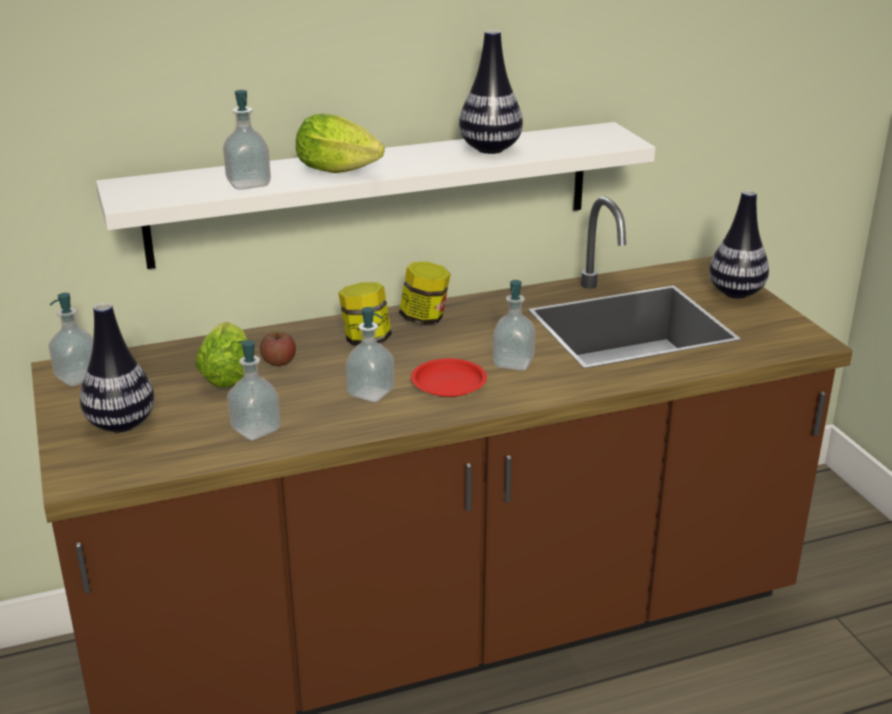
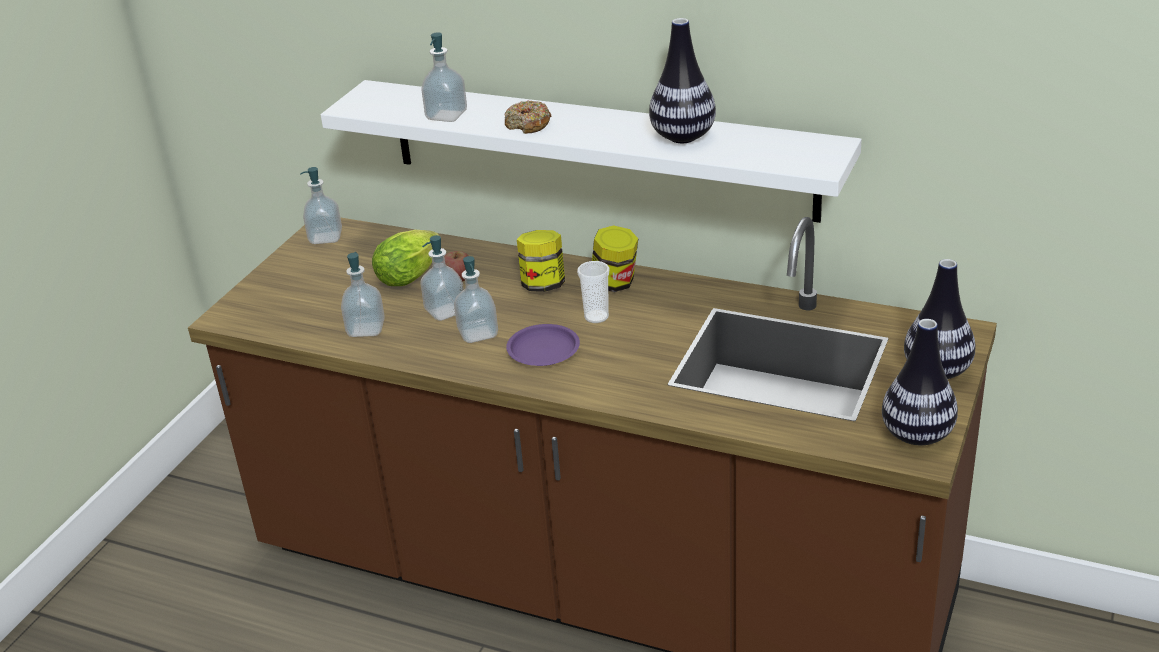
camera: 45 degrees right, 5 degrees up
(121, 424) = (299, 287): vase -> vase (917, 435)
(342, 171) = (528, 125): lettuce -> donut
(448, 382) = (543, 350): red plate -> purple plate
(450, 345) = (596, 317): none -> cup
(513, 363) = (618, 354): soap dispenser -> soap dispenser (445, 311)

